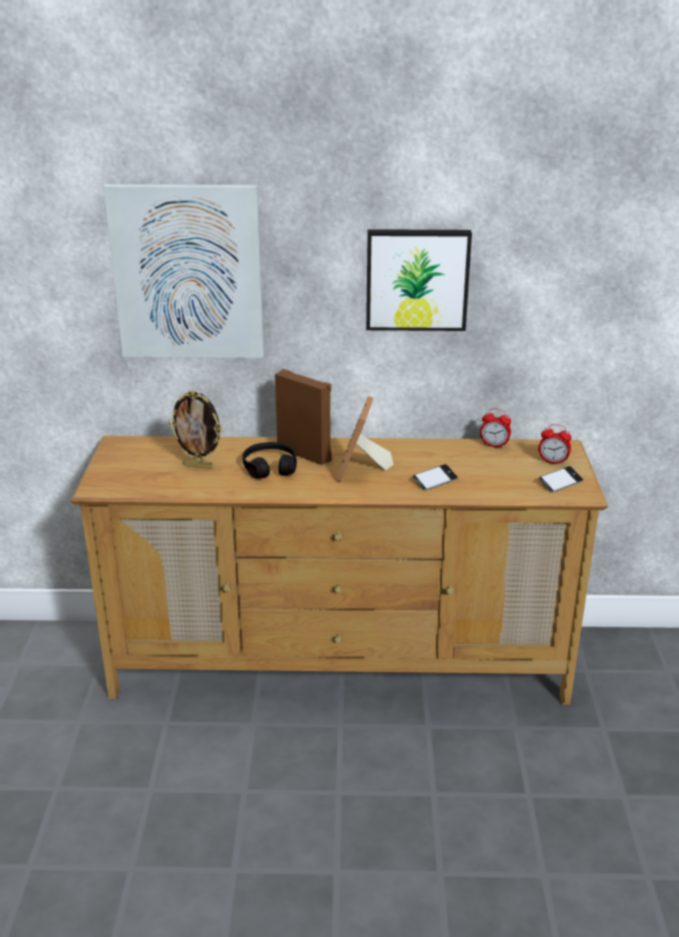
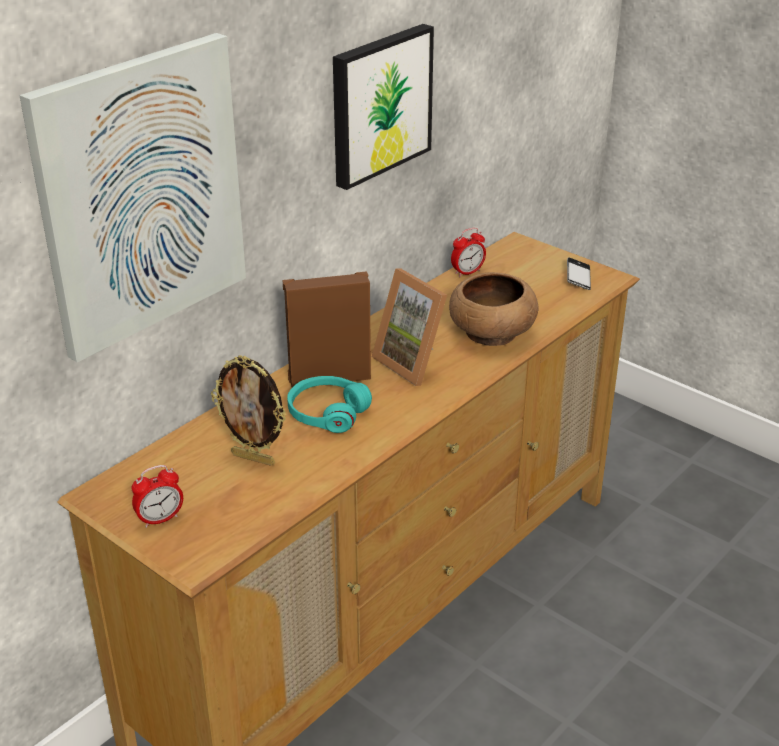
camera: 50 degrees left, 5 degrees up
(199, 466) = (254, 458): picture frame -> picture frame turned 60 degrees clockwise
(269, 467) = (327, 413): black headphones -> turquoise headphones
(435, 481) = (491, 334): phone -> brown bowl
(553, 462) = (537, 262): alarm clock -> alarm clock (160, 519)

